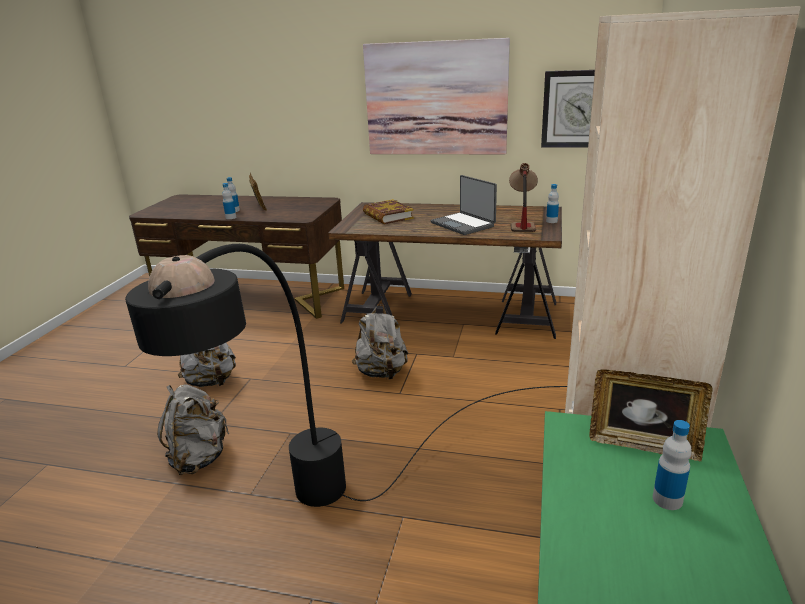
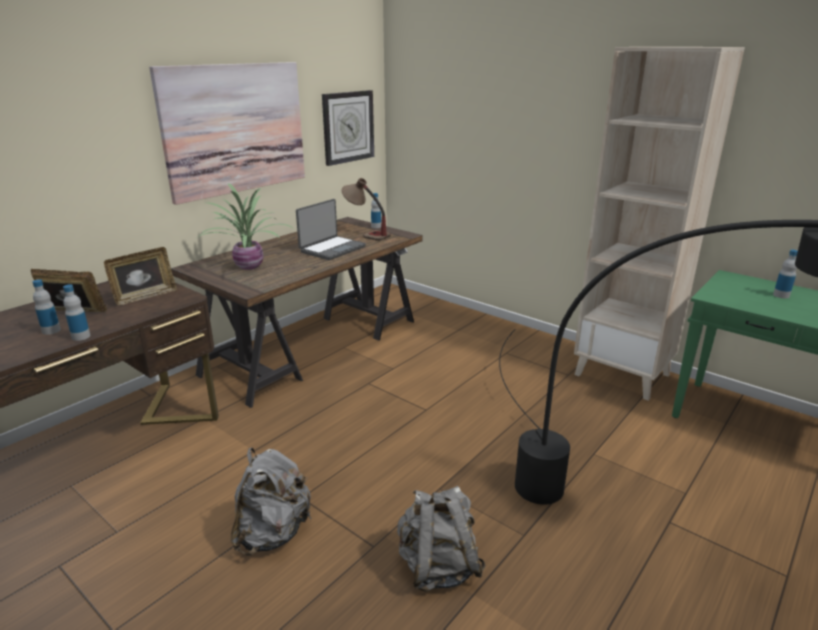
camera: 65 degrees left, 0 degrees up
(382, 373) = (382, 409): grey backpack -> none
(387, 216) = (248, 267): book -> potted plant
(463, 224) = (332, 249): laptop -> laptop turned 45 degrees counterclockwise
(643, 444) = (732, 287): picture frame -> picture frame (145, 296)

